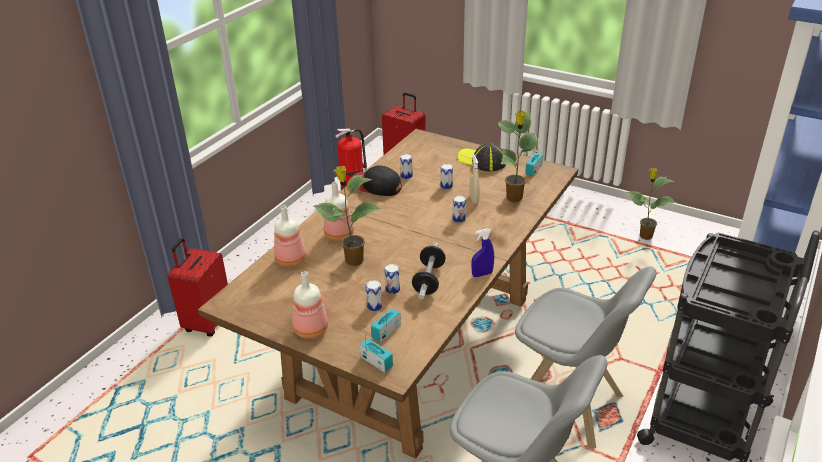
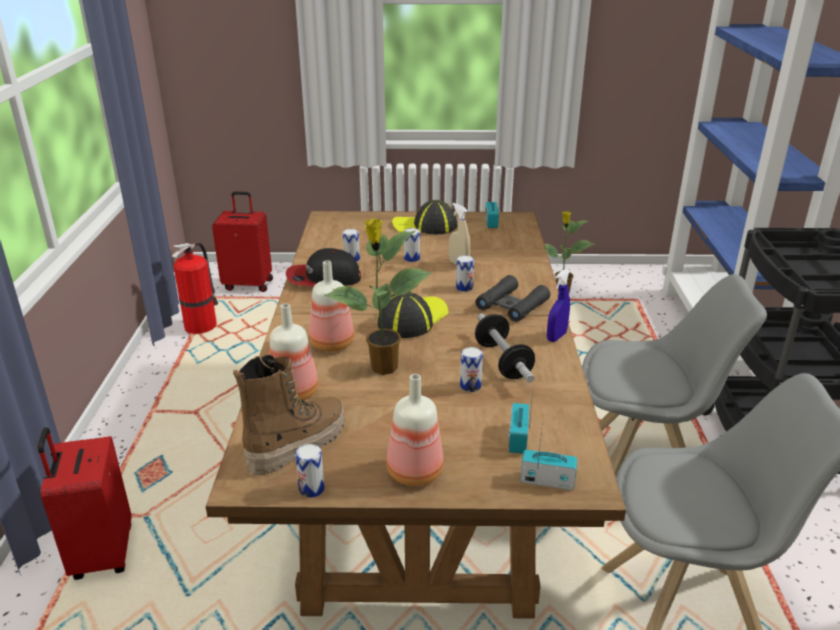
camera: 30 degrees left, 5 degrees down
(266, 292) = (297, 444): none -> boot
(374, 306) = (469, 413): can -> can (311, 489)
(402, 232) = (412, 319): none -> cap
(477, 242) = (512, 305): none -> black binoculars
(514, 198) = (502, 253): potted plant -> none

